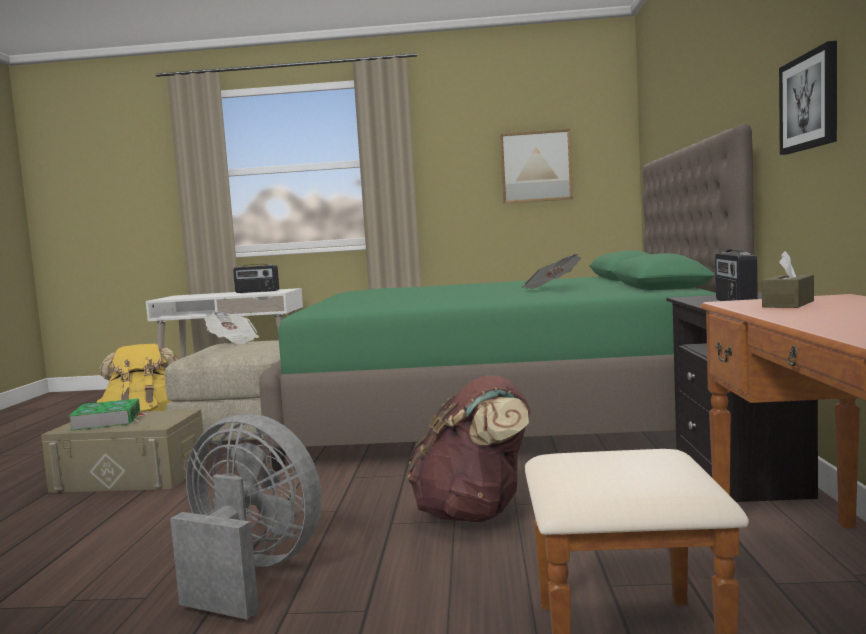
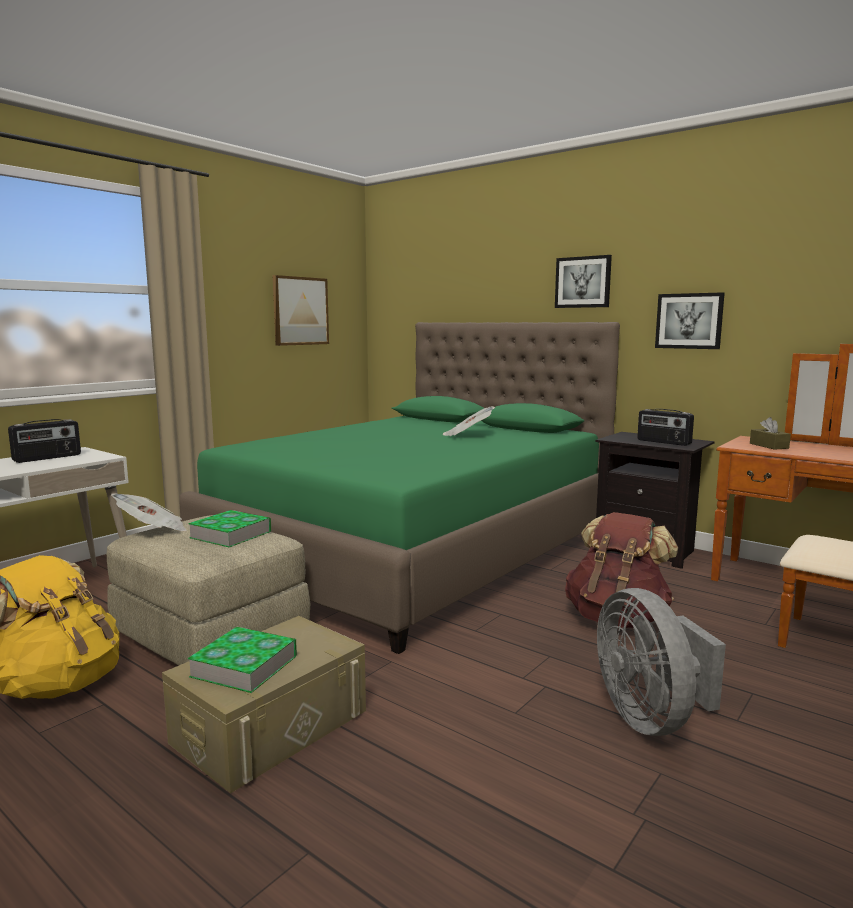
camera: 55 degrees left, 5 degrees up
(246, 348) = (231, 534): none -> book
(249, 573) = (650, 717): grey fan -> grey fan turned 75 degrees counterclockwise
(736, 73) = (583, 282): none -> picture

